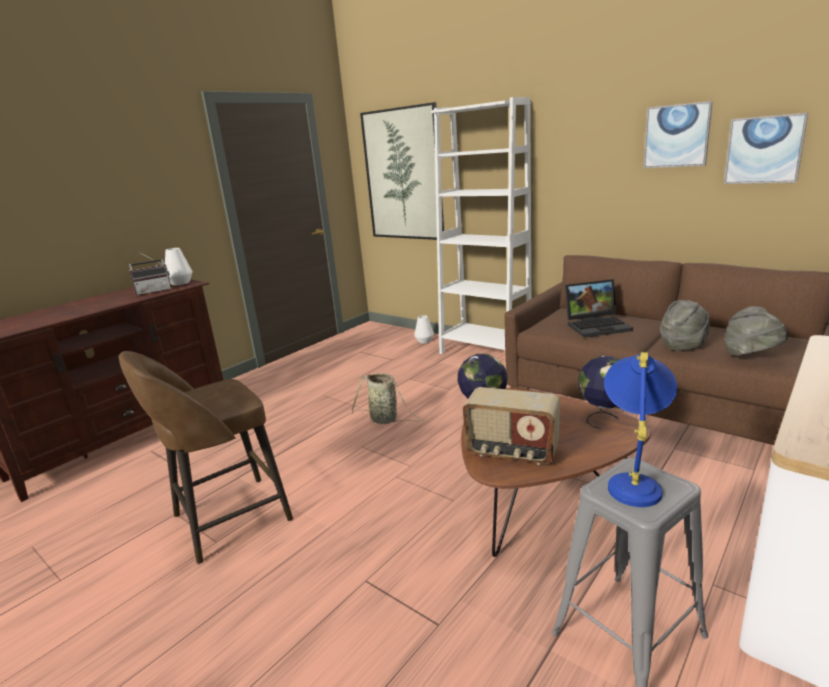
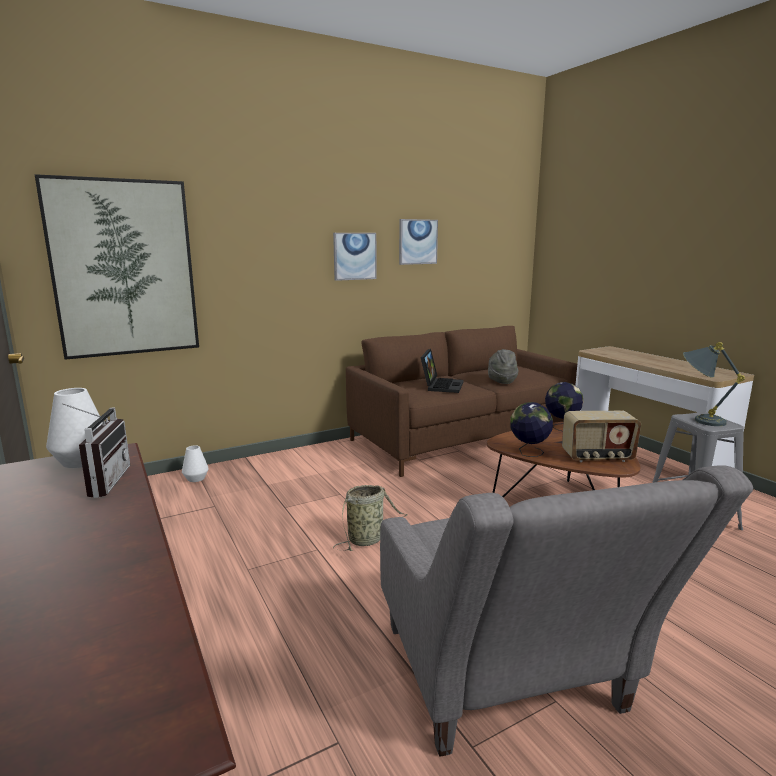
camera: 70 degrees left, 5 degrees down
(228, 519) = (510, 687): brown stool -> grey armchair
(485, 352) = (282, 460): white bookcase -> none
(512, 452) = (597, 457): radio -> radio turned 45 degrees clockwise
(634, 480) = (698, 419): blue table lamp -> grey table lamp
(751, 356) = (534, 376): grey hat -> none
(764, 150) = (463, 254): picture -> picture (354, 256)

